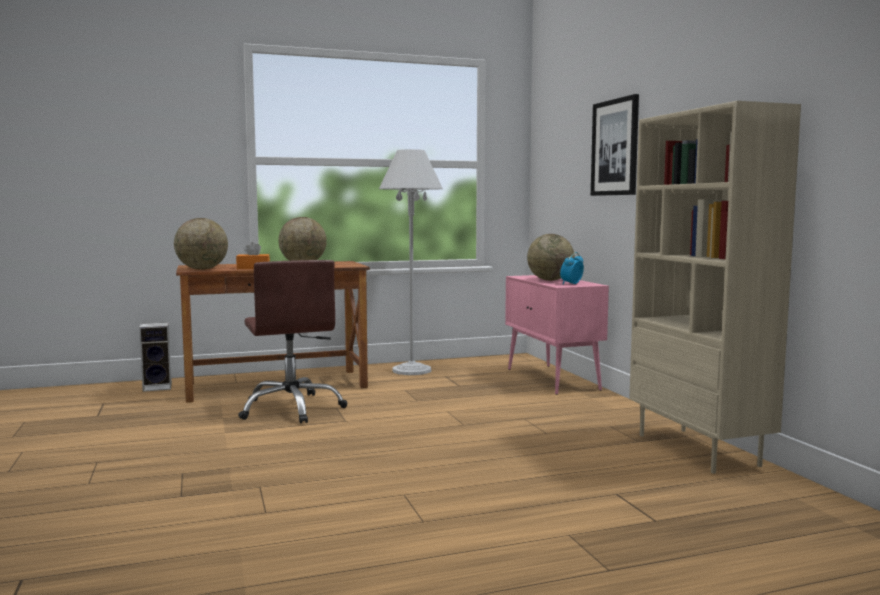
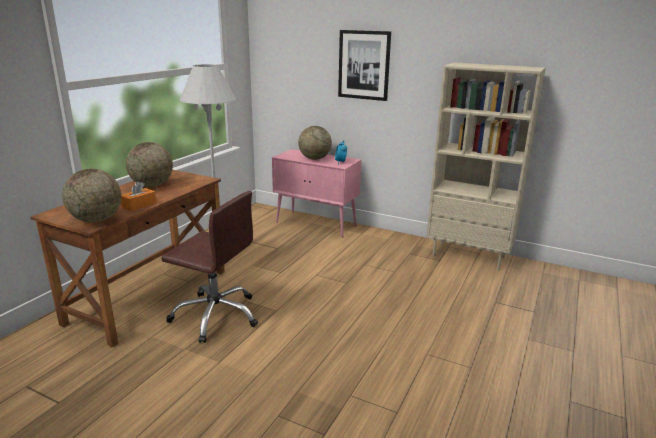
camera: 45 degrees left, 15 degrees up
(158, 387) = (40, 342): speaker -> none

